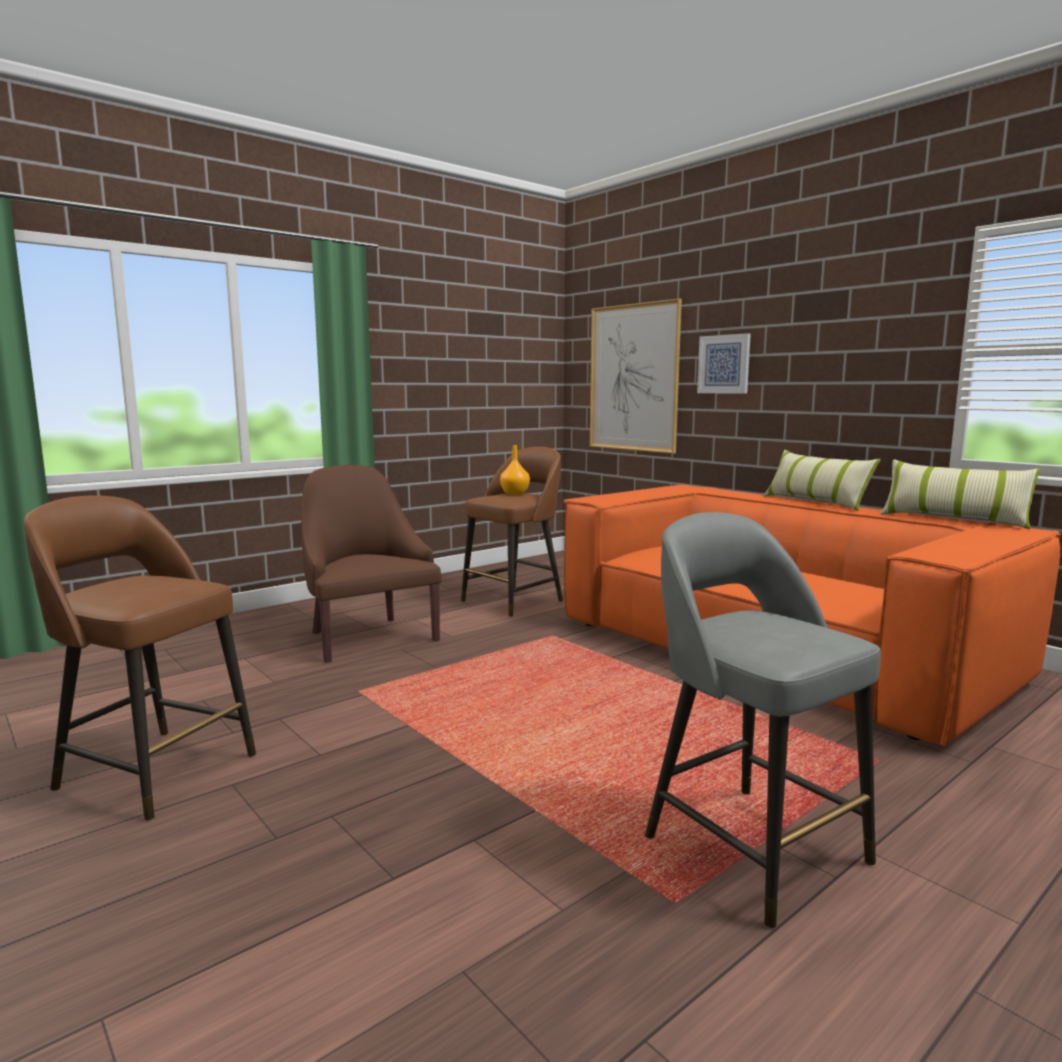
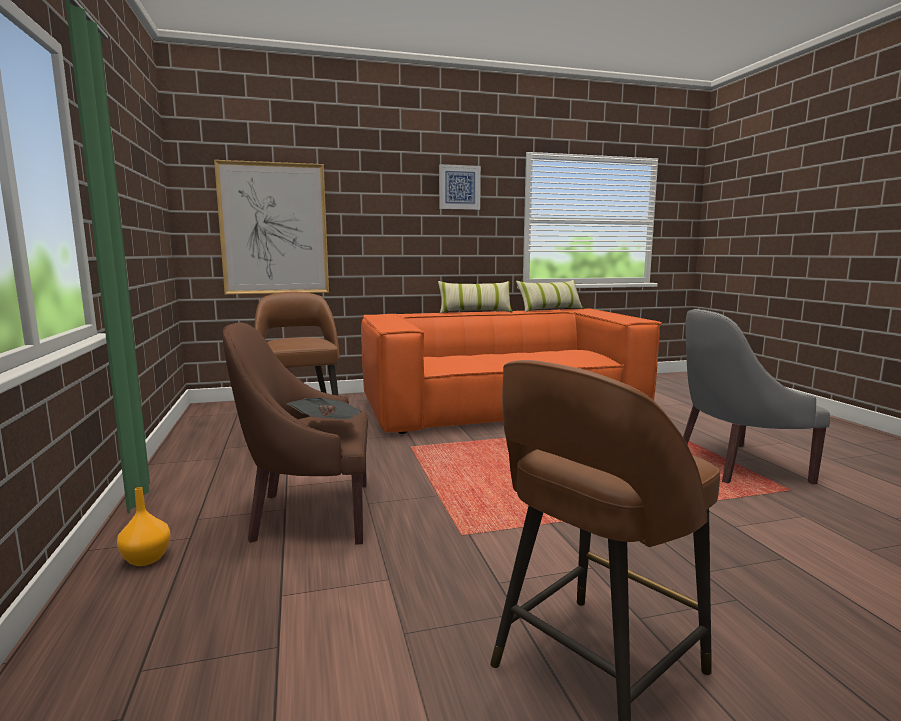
camera: 65 degrees left, 0 degrees up
(346, 562) = (328, 429): none -> newspaper
(514, 493) = (288, 339): orange vase -> orange vase (145, 559)
(724, 364) = (369, 220): picture -> picture (459, 187)
(750, 846) = (735, 465): grey stool -> grey armchair

